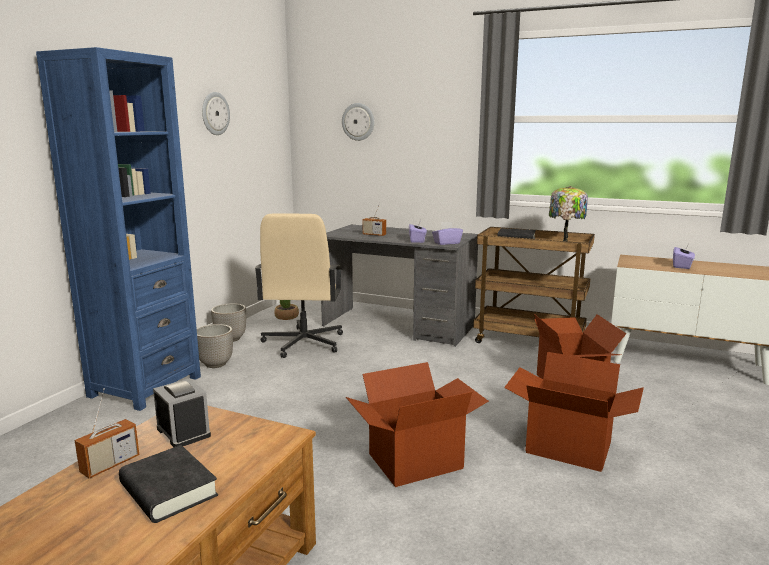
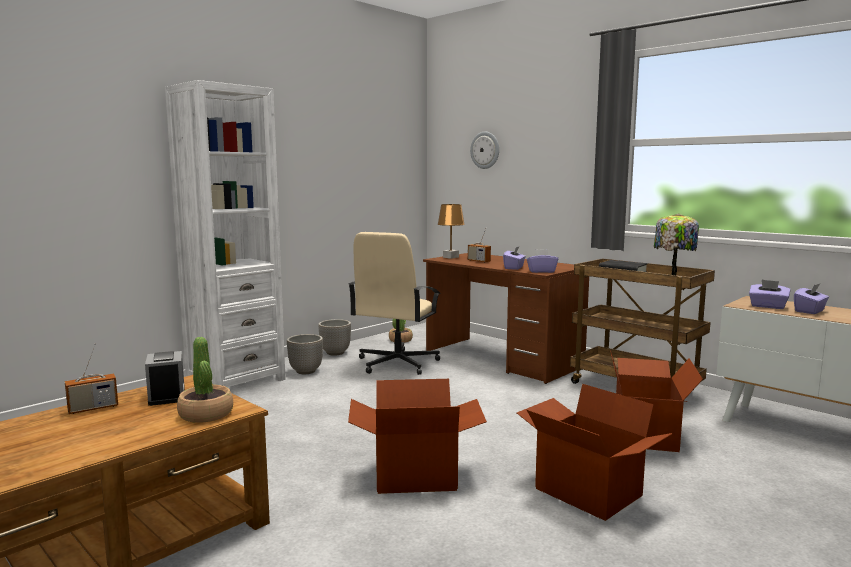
camera: 20 degrees right, 5 degrees down
(145, 386) = (236, 381): blue bookcase -> white bookcase
(168, 490) = (111, 431): black book -> none
(215, 113) = (339, 141): wall clock -> none
(256, 447) = (206, 414): none -> potted plant
(341, 232) = (450, 257): none -> brown table lamp
(398, 326) = (502, 359): grey desk -> brown desk
(649, 264) = (768, 306): none -> purple tissue box

